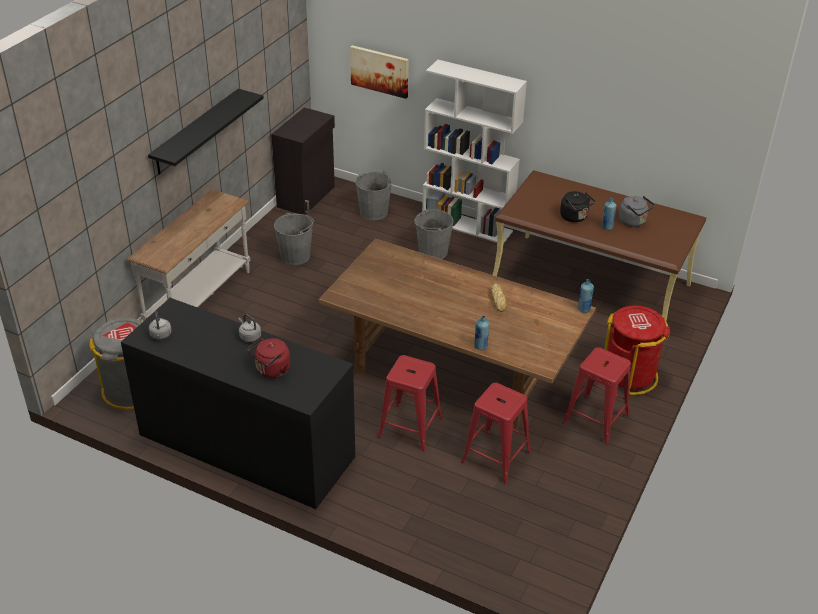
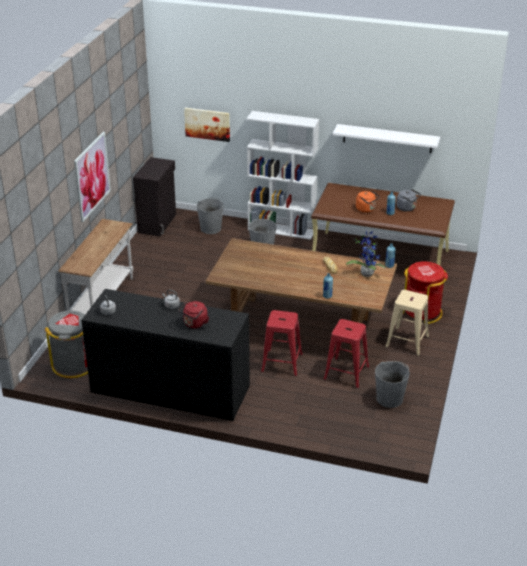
camera: 10 degrees left, 5 degrees down
(196, 132) = (92, 176): black shelf -> picture
(295, 256) = (163, 264): grey bucket -> grey bucket (390, 399)
(548, 316) = (366, 272): none -> potted plant
(575, 217) = (366, 209): black kettle -> orange kettle
(595, 419) = (407, 341): red stool -> beige stool
(619, 119) = (387, 138): none -> white shelf

